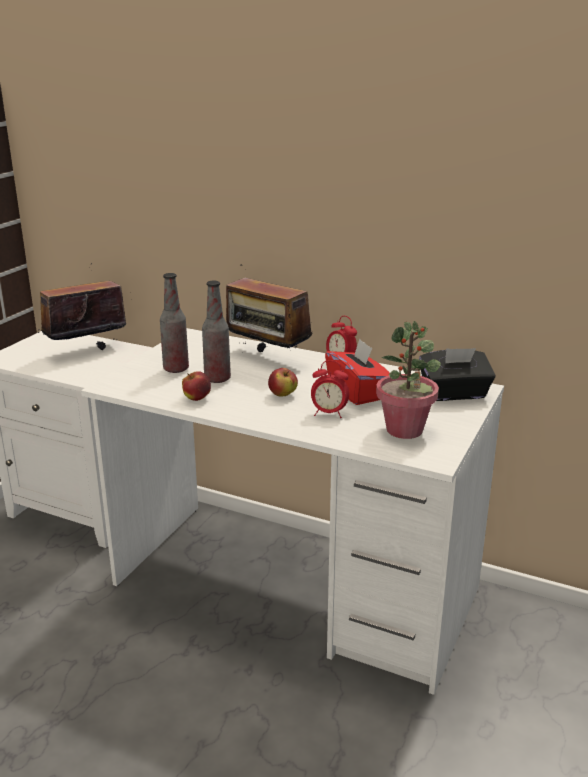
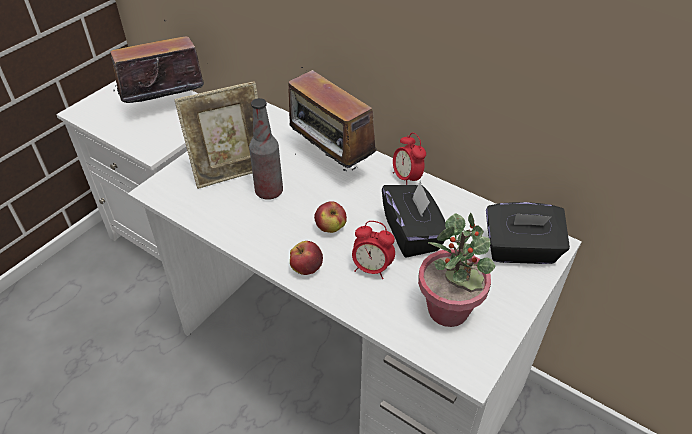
camera: 10 degrees right, 20 degrees up
(176, 369) = (231, 169): bottle -> picture frame
(197, 398) = (239, 223): apple -> apple (306, 268)
(357, 392) = (412, 234): red tissue box -> black tissue box

